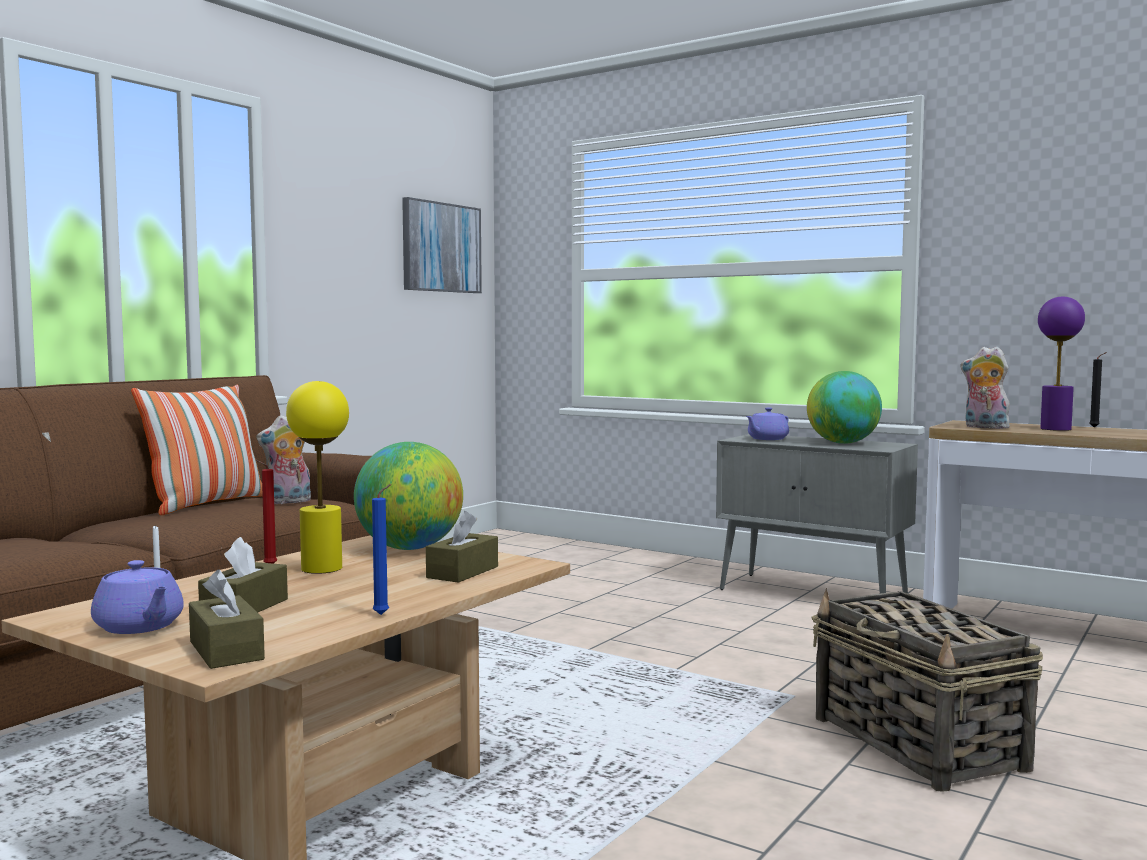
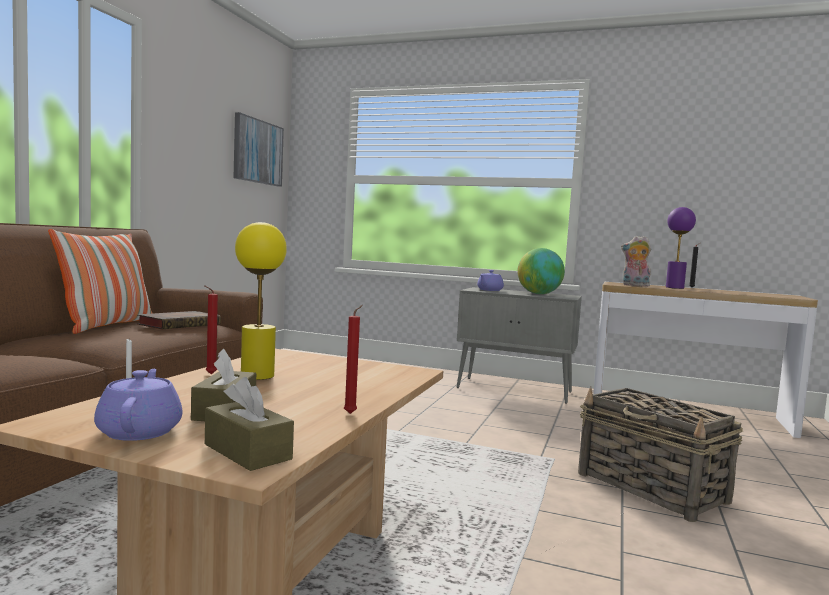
camera: 15 degrees left, 0 degrees up
(139, 627) = (140, 431): purple teapot -> purple teapot turned 135 degrees counterclockwise
(287, 502) = (180, 325): plush toy -> book
(383, 614) = (351, 413): blue candle -> red candle
(410, 548) = (311, 360): globe -> none
(462, 572) = (374, 378): brown tissue box -> none

